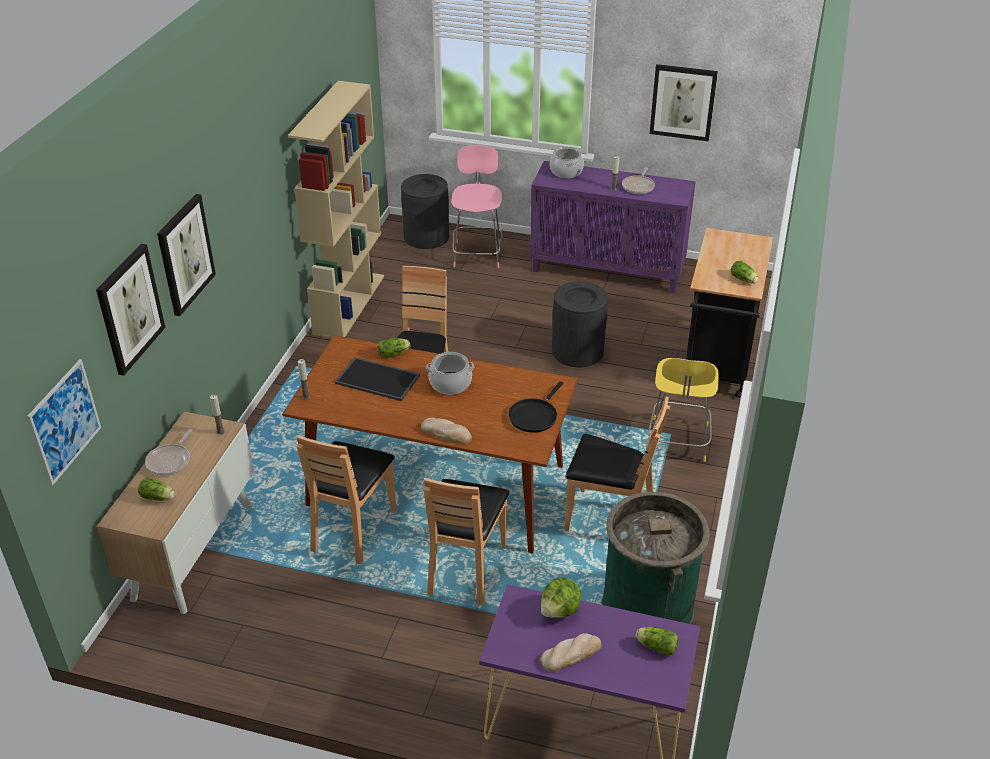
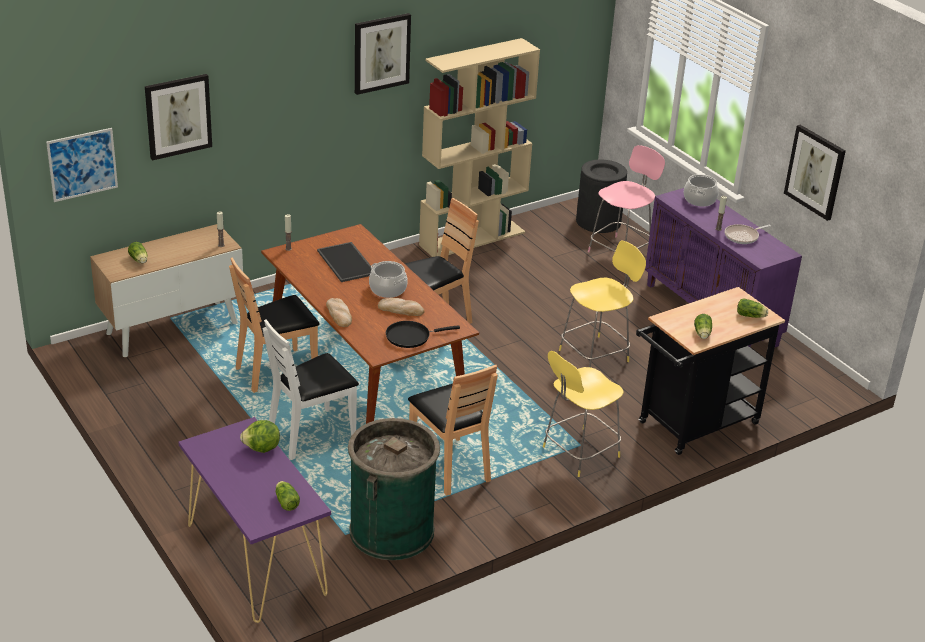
camera: 40 degrees right, 5 degrees down
(170, 461) = (172, 245): frying pan -> none
(185, 254) = (258, 103): picture -> picture (381, 53)
(394, 354) = (381, 254): lettuce -> lettuce (751, 316)
(466, 569) = (312, 435): brown chair -> white chair
(571, 654) = (232, 472): bread -> bread (401, 309)
(578, 351) = (596, 355): black trash can -> yellow stool

